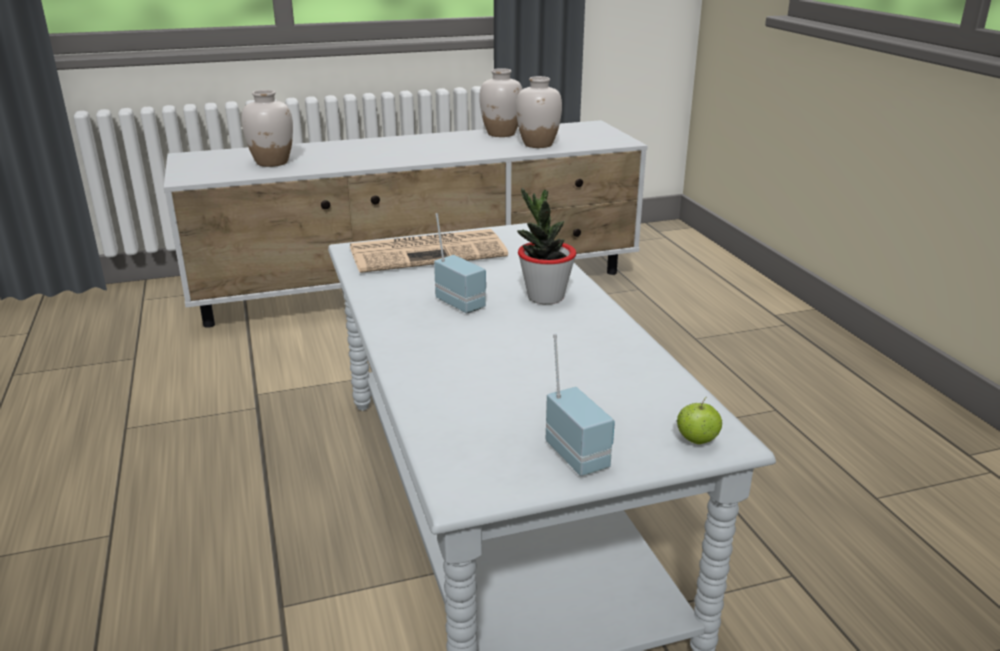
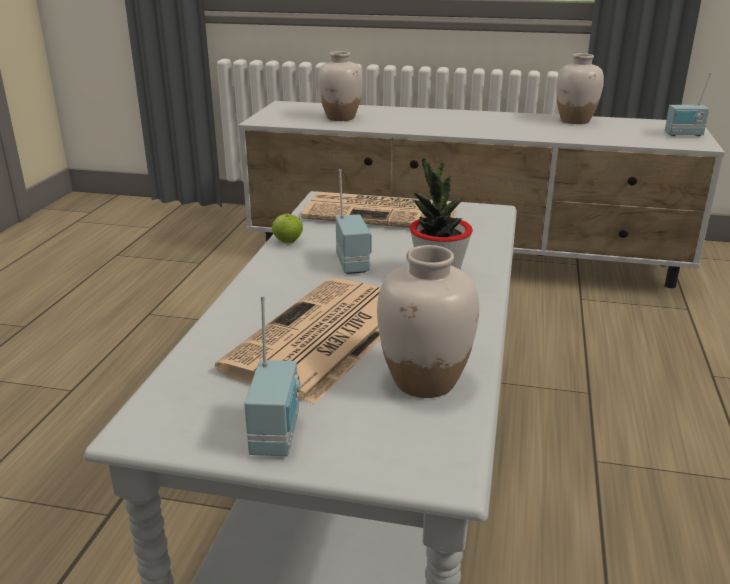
camera: 30 degrees right, 0 degrees up
(517, 373) = (322, 339): none -> newspaper
(538, 144) = (601, 135): white vase -> white vase (425, 381)
(602, 134) = (684, 135): none -> radio
(697, 441) = (411, 463): apple -> apple (288, 242)

